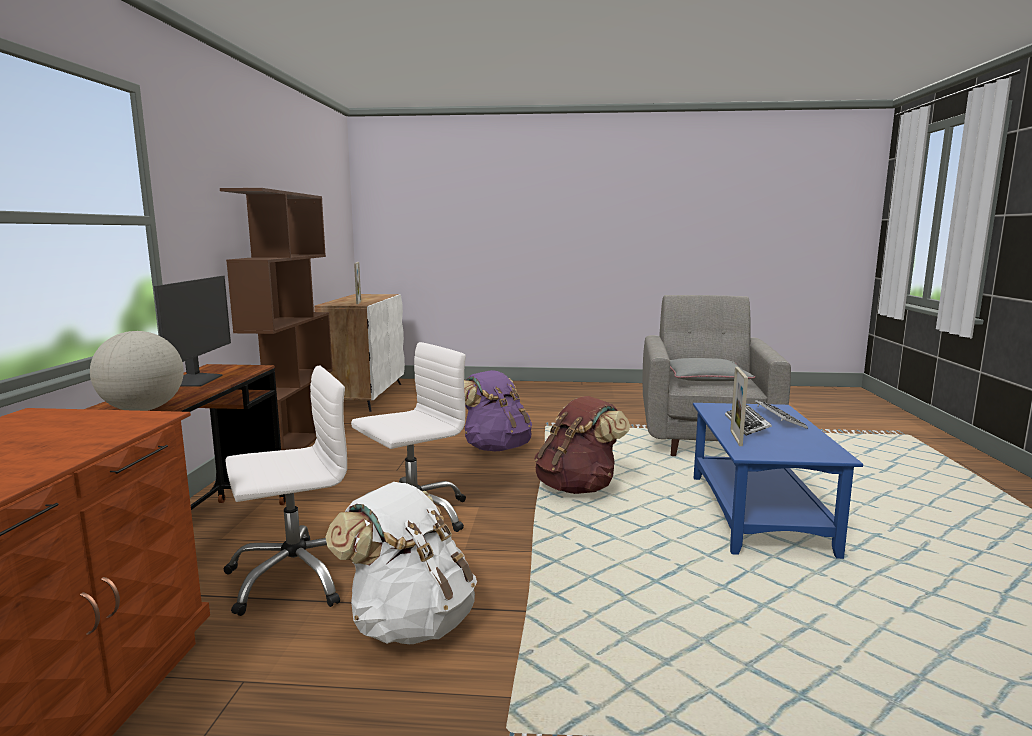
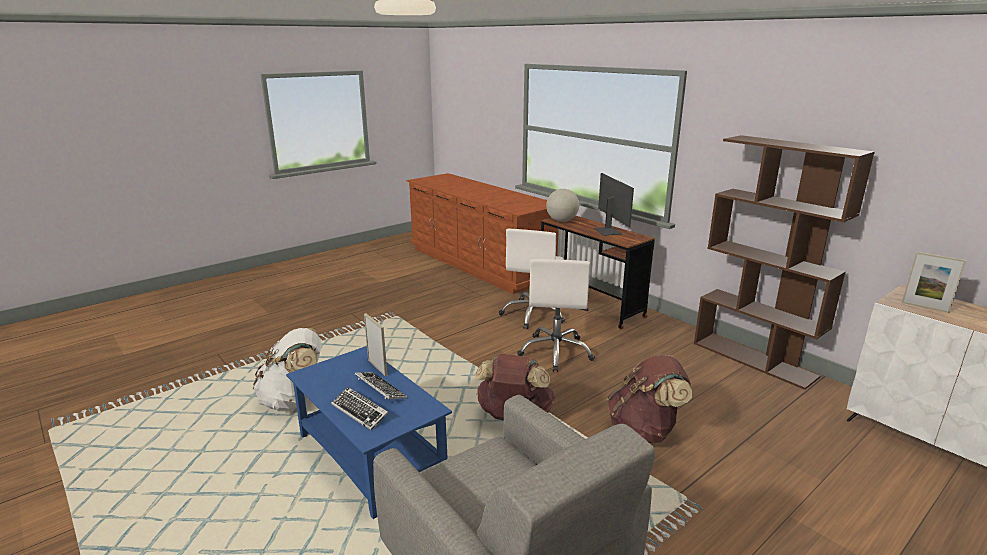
camera: 135 degrees right, 10 degrees up
(195, 380) = (608, 231): monitor -> monitor turned 150 degrees counterclockwise
(410, 623) = (466, 321): white backpack -> white backpack (294, 400)
(496, 447) = (644, 431): purple backpack -> brown backpack
(705, 378) = (491, 477): grey pillow -> none

